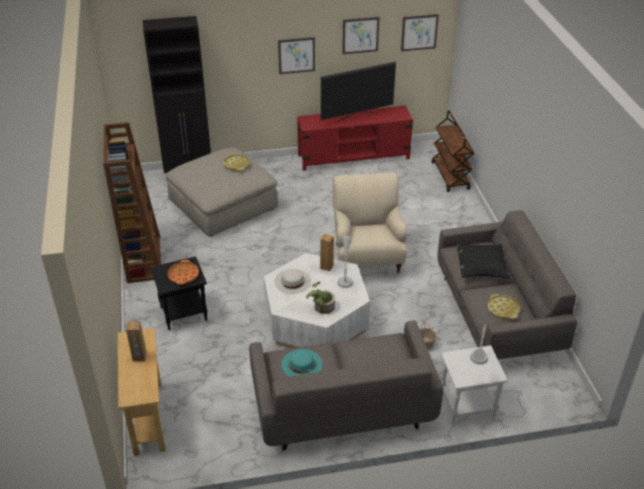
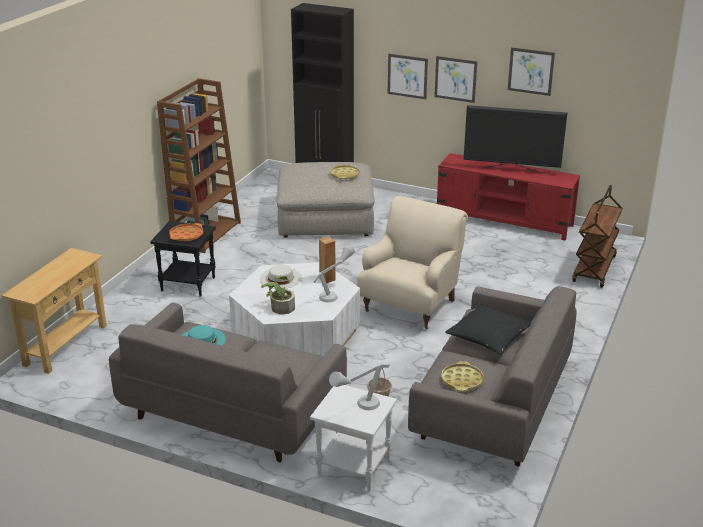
camera: 35 degrees right, 10 degrees down
(139, 357) = (62, 269): brown speaker -> none
(419, 32) = (604, 84): picture -> picture (407, 76)

